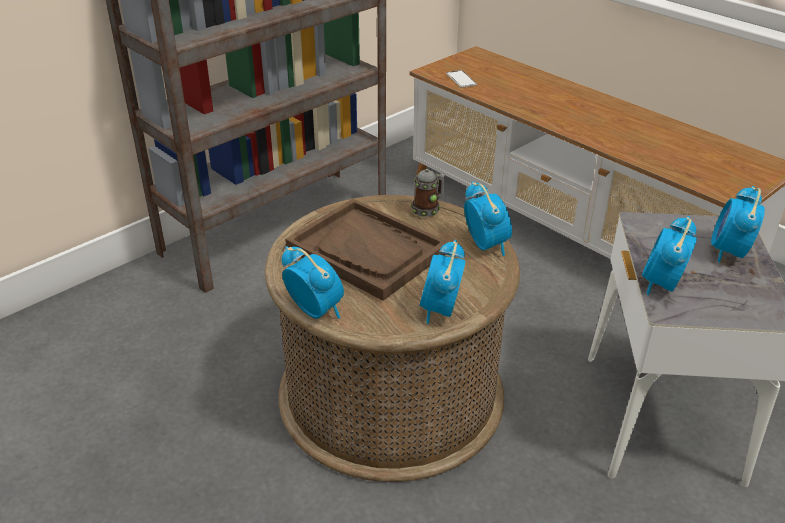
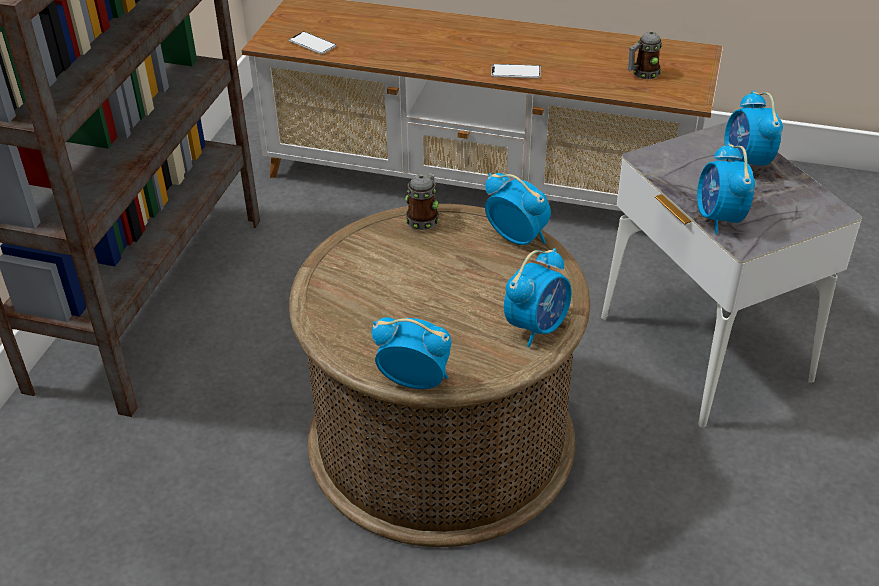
camera: 30 degrees left, 5 degrees up
(367, 251) = (405, 291): brown tray -> none
(440, 310) = (537, 327): alarm clock -> alarm clock turned 120 degrees counterclockwise
(598, 137) = (516, 72): none -> phone
(707, 167) = (642, 74): none -> mug

